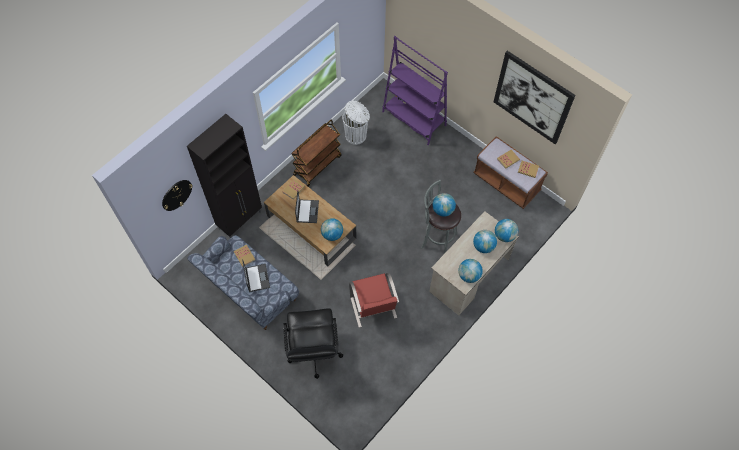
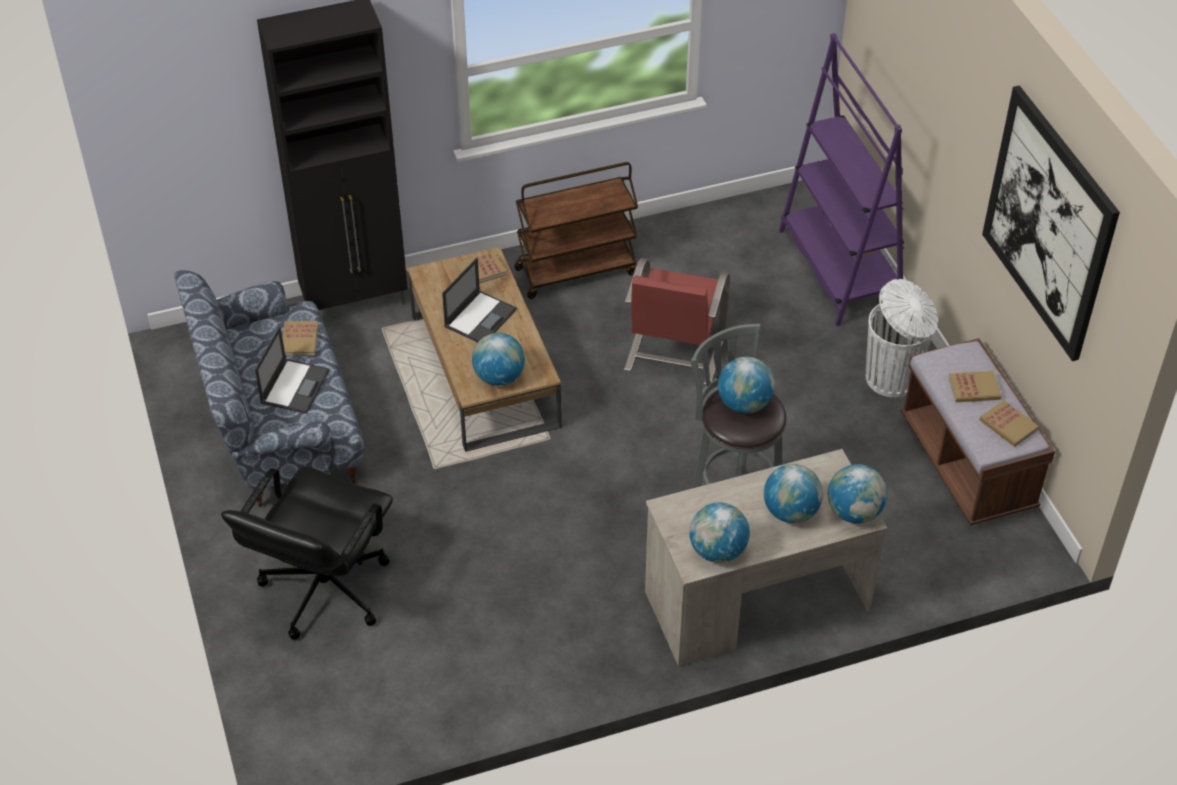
camera: 30 degrees right, 15 degrees down
(176, 195) = (213, 134): wall clock -> none
(356, 135) = (694, 251): white trash can -> white trash can (893, 378)
(373, 308) = (503, 568): red chair -> red chair (673, 353)

